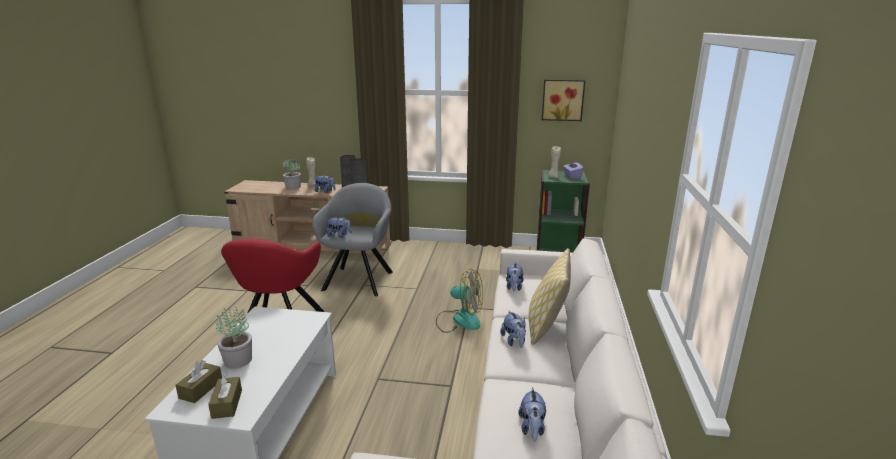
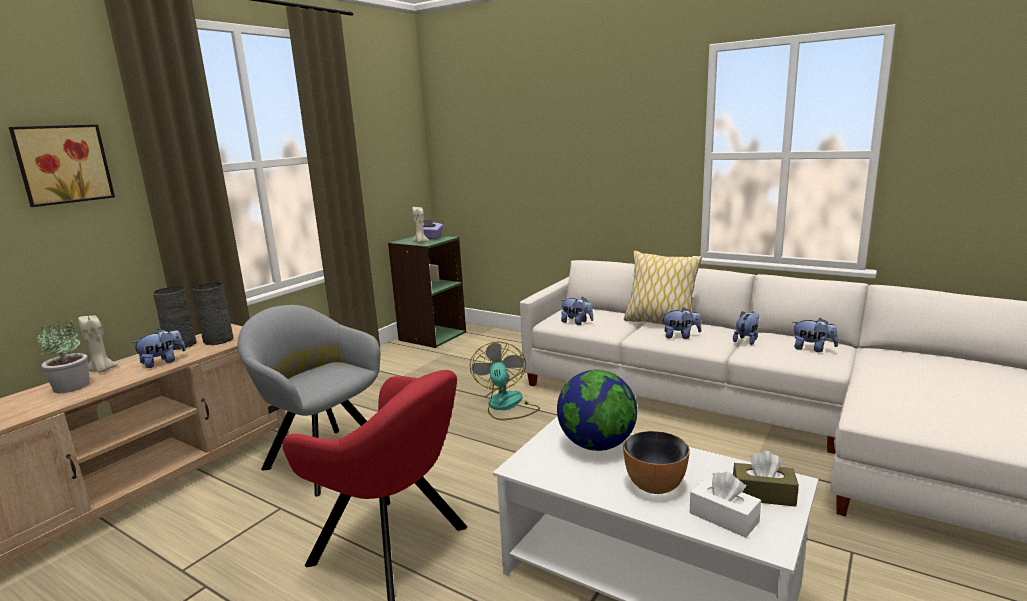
camera: 65 degrees left, 5 degrees down
(201, 389) = (723, 517): brown tissue box -> white tissue box
(238, 360) = (655, 485): potted plant -> bowl
(289, 332) = (596, 445): none -> globe
(339, 235) = (318, 388): plush toy -> plush toy (746, 340)
(459, 320) = (506, 406): fan -> fan turned 45 degrees counterclockwise
(562, 100) = (388, 158): picture -> picture (62, 164)

